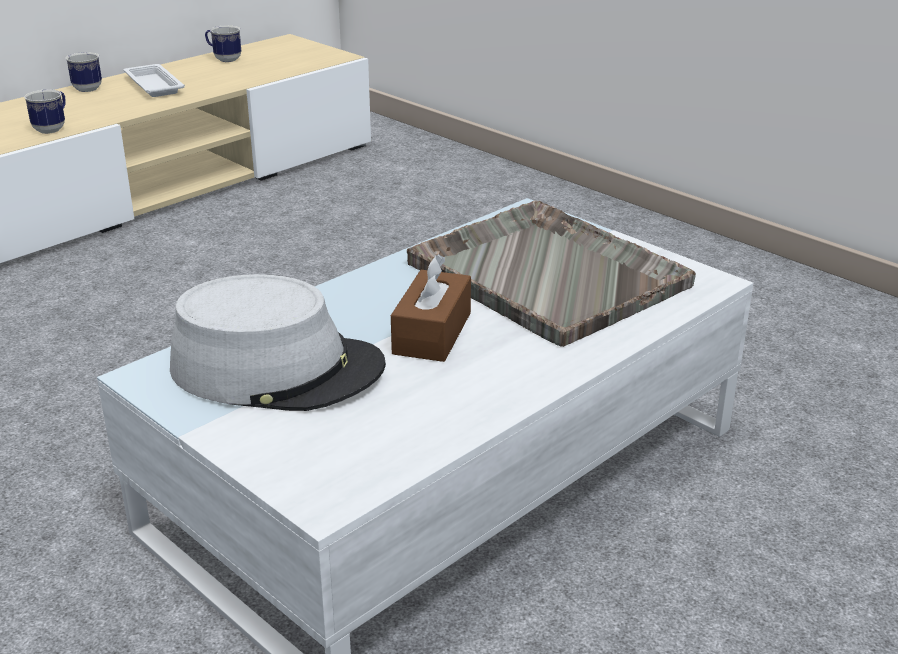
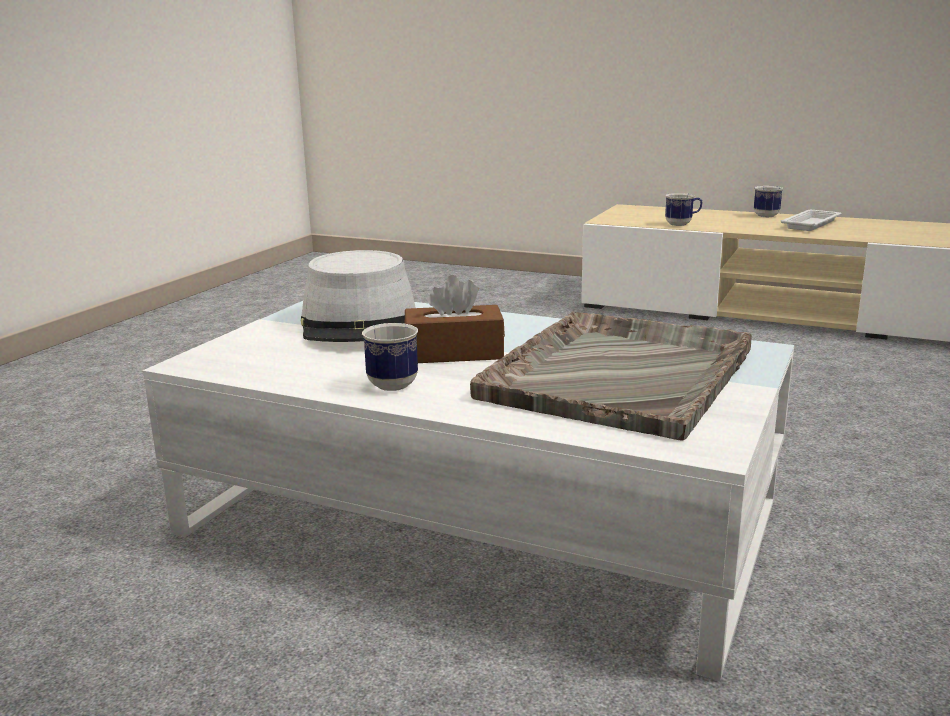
camera: 70 degrees right, 10 degrees down
(224, 59) = (913, 226): mug -> mug (393, 382)

